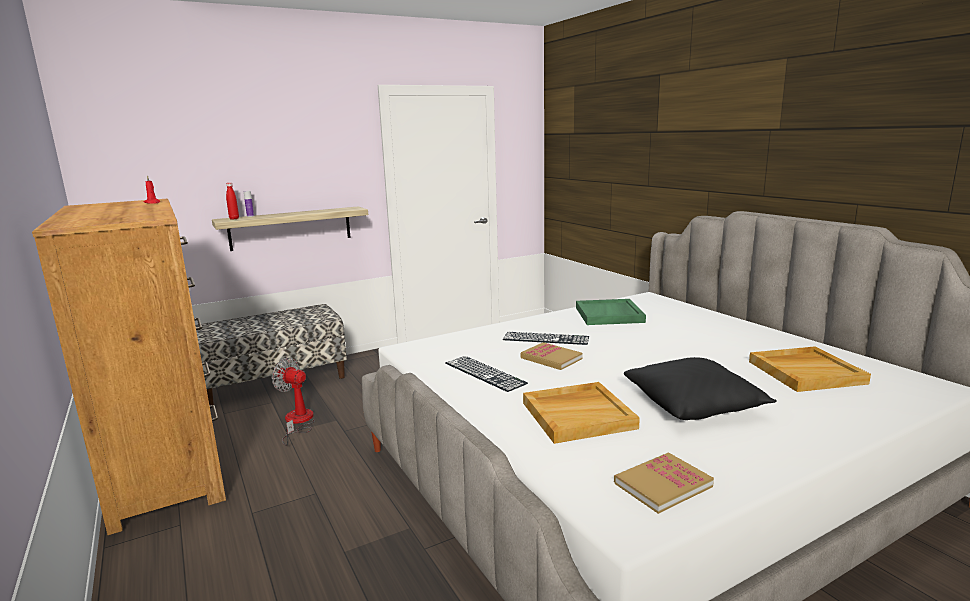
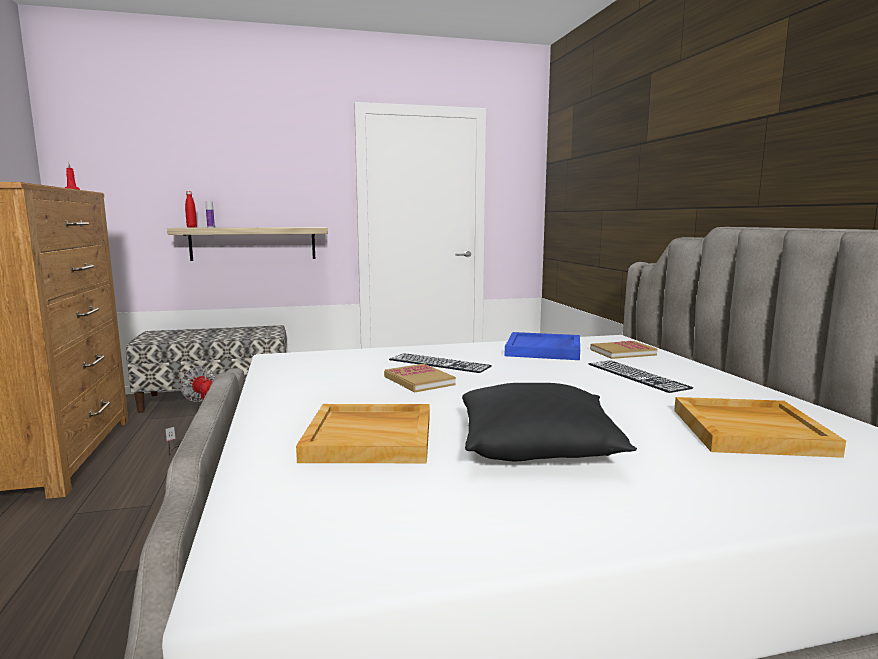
camera: 15 degrees right, 5 degrees down
(484, 373) = (324, 386): keyboard -> keyboard (637, 376)
(609, 315) = (544, 350): green tray -> blue tray
(662, 485) = (368, 534): book -> book (622, 352)

